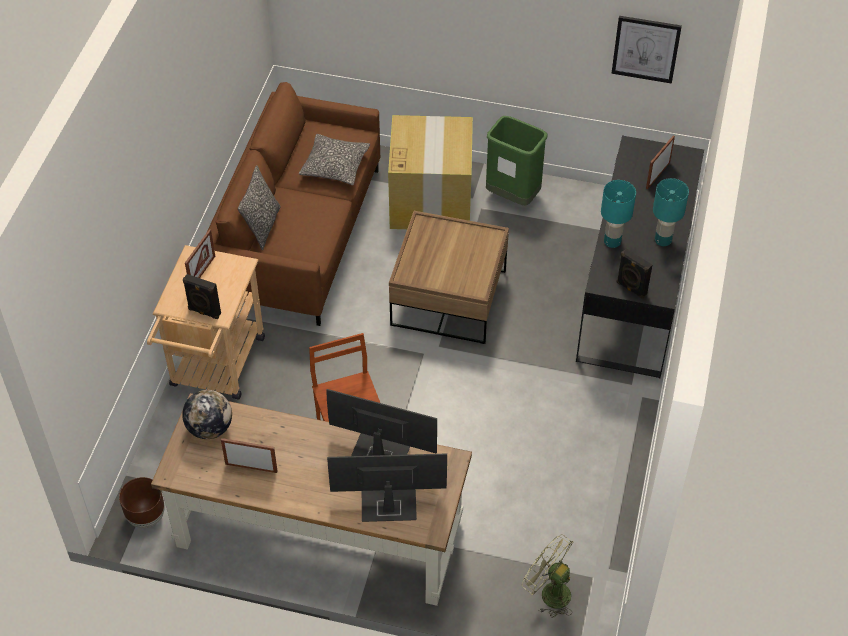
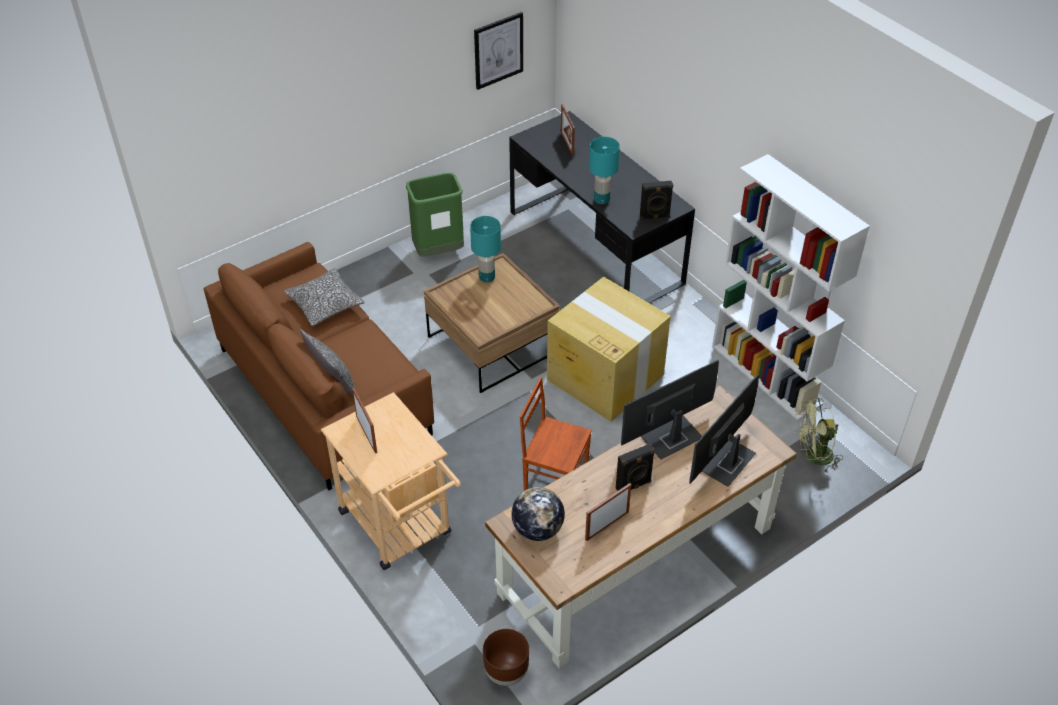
camera: 50 degrees left, 5 degrees down
(204, 312) = (412, 458): black speaker -> black speaker (634, 486)
(430, 199) = (386, 295): cardboard box -> cardboard box (604, 376)
(612, 502) = (767, 375): none -> white bookcase
(663, 240) = (628, 177): turquoise table lamp -> turquoise table lamp (487, 277)

